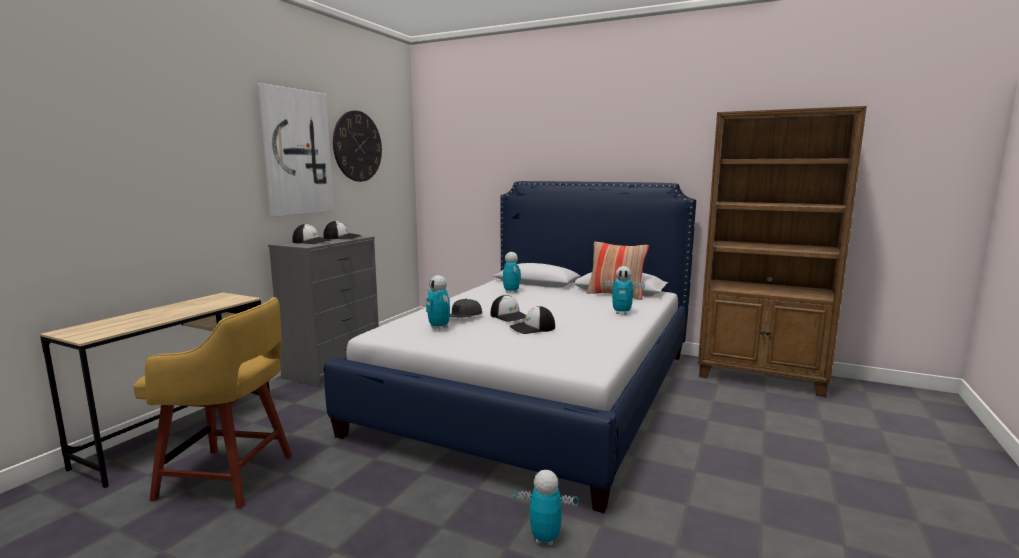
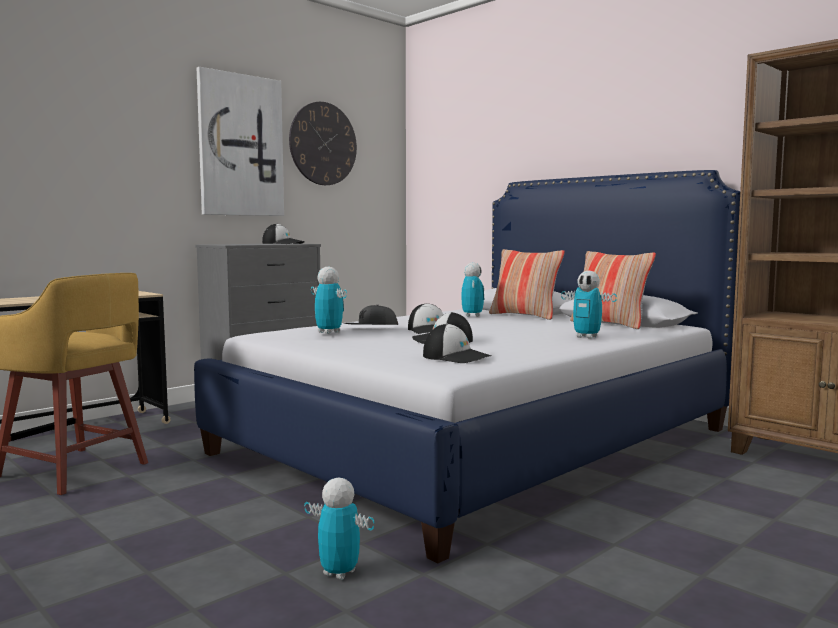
camera: 20 degrees right, 5 degrees down
(312, 242) = (243, 244): cap -> cap (456, 357)
(439, 327) = (329, 332): toy robot -> toy robot turned 150 degrees clockwise
(547, 288) = (525, 316): none -> pillow

